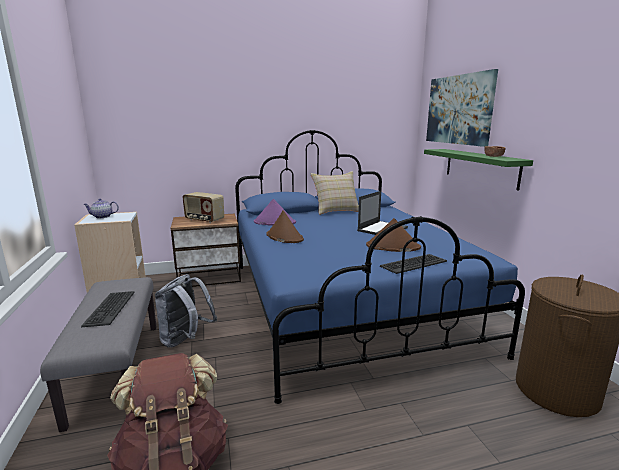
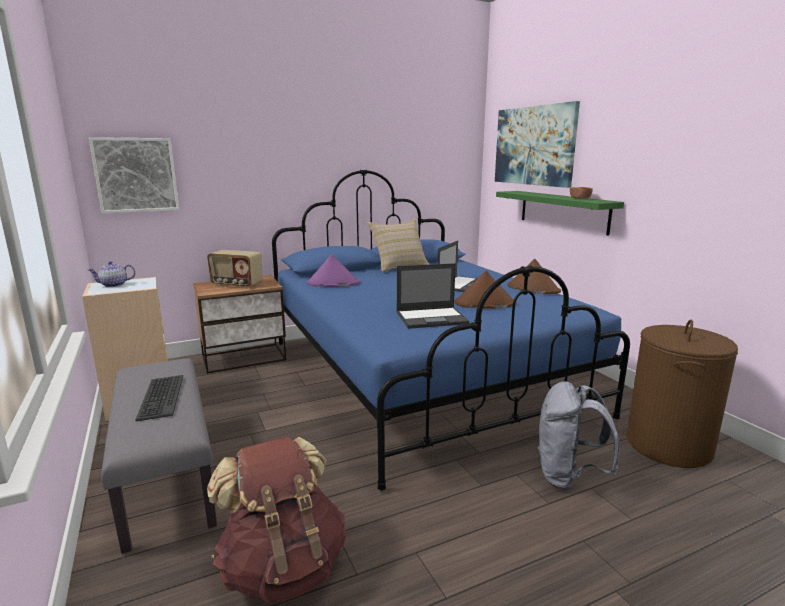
camera: 10 degrees left, 0 degrees up
(132, 133) = (136, 175): none -> picture
(185, 340) = (242, 433): grey backpack -> grey backpack (568, 477)
(284, 237) = (355, 299): brown hat -> brown hat (533, 289)
(340, 257) = (432, 318): none -> laptop
(413, 264) = (515, 320): keyboard -> none

